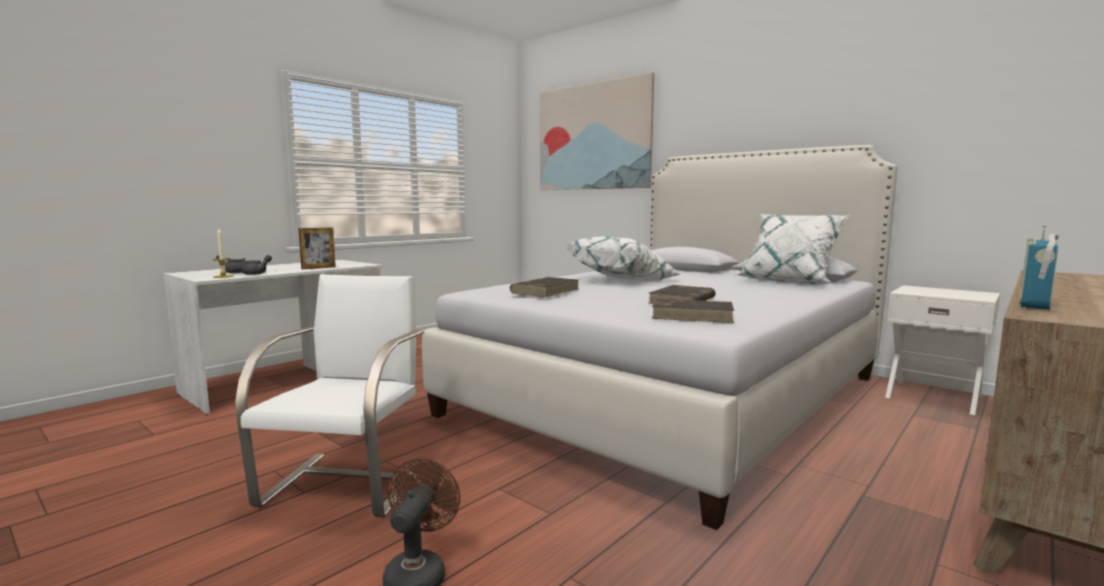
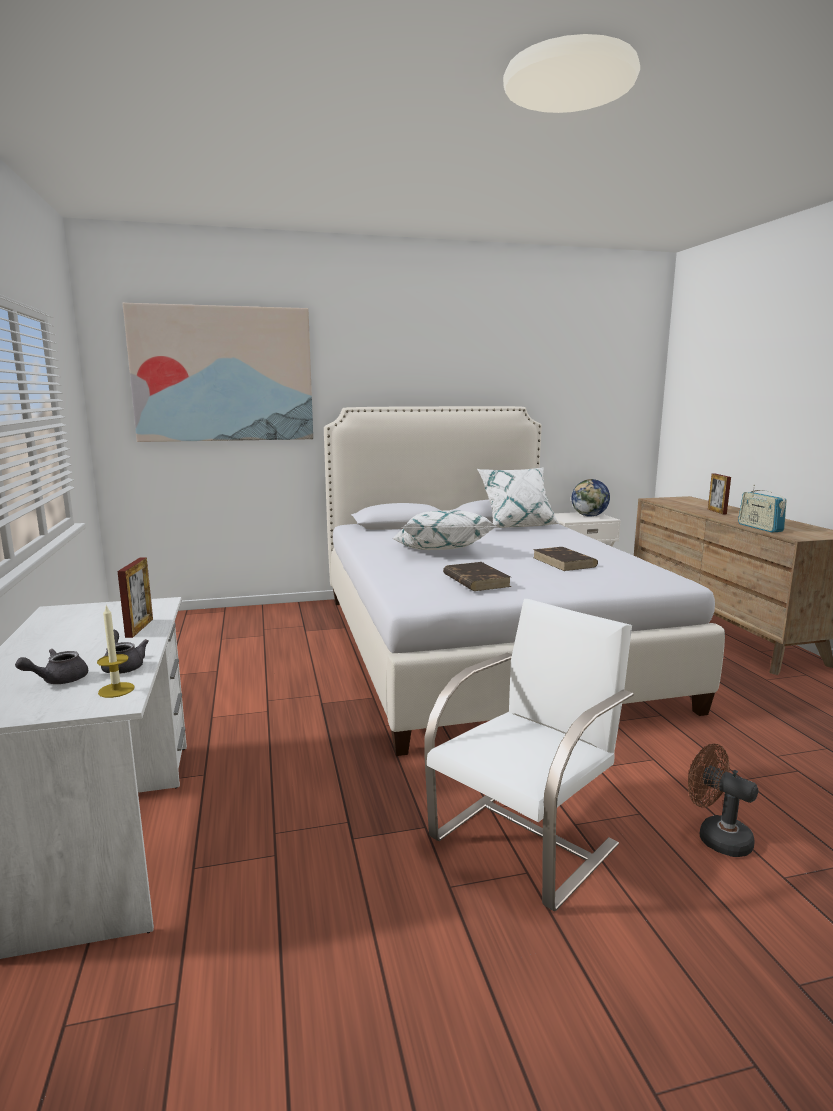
camera: 55 degrees left, 5 degrees up
(348, 482) = (526, 840): white chair -> white chair turned 90 degrees clockwise
(693, 315) = (628, 573): brown book -> none
(961, 294) = (589, 516): none -> globe
(1078, 288) = (717, 511): none -> picture frame

